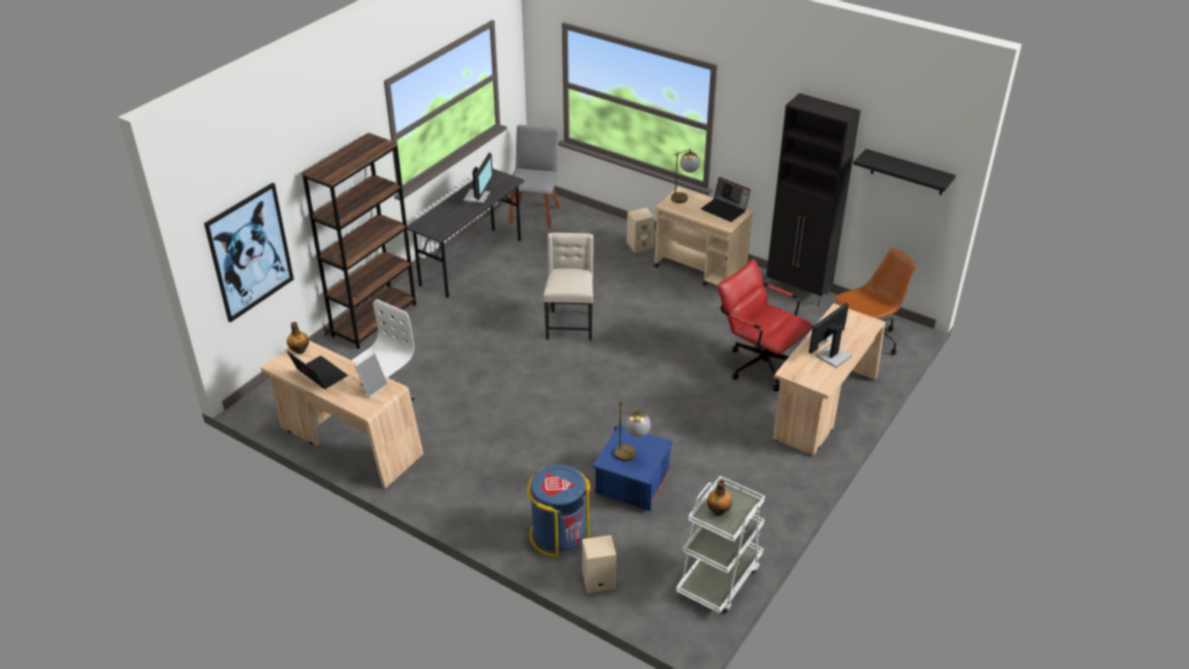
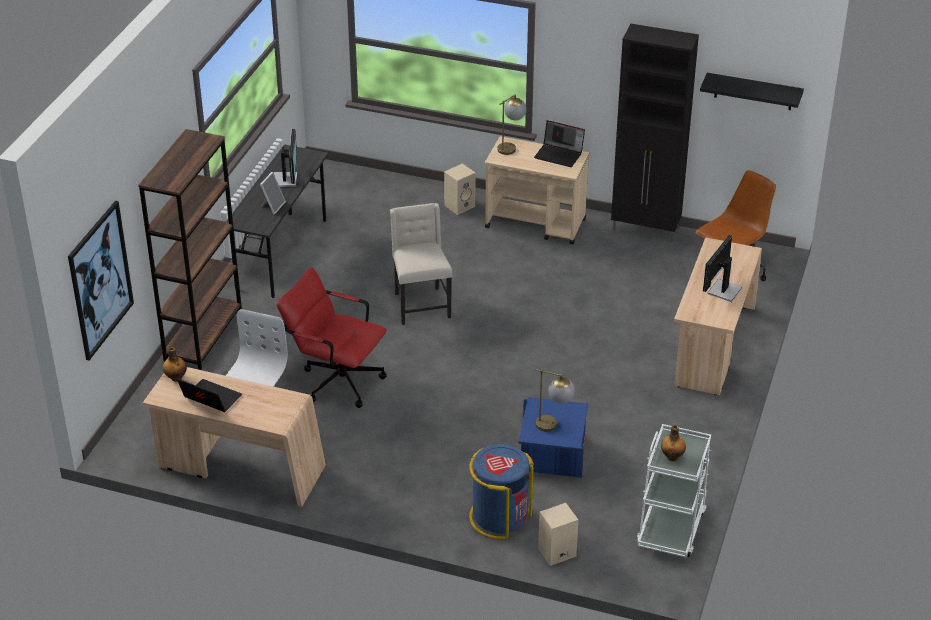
camera: 15 degrees left, 0 degrees up
(372, 388) = (274, 402): picture frame -> picture frame (272, 206)
(535, 213) = (328, 187): grey chair -> none
(758, 363) = (632, 312): red office chair -> red office chair (335, 379)

